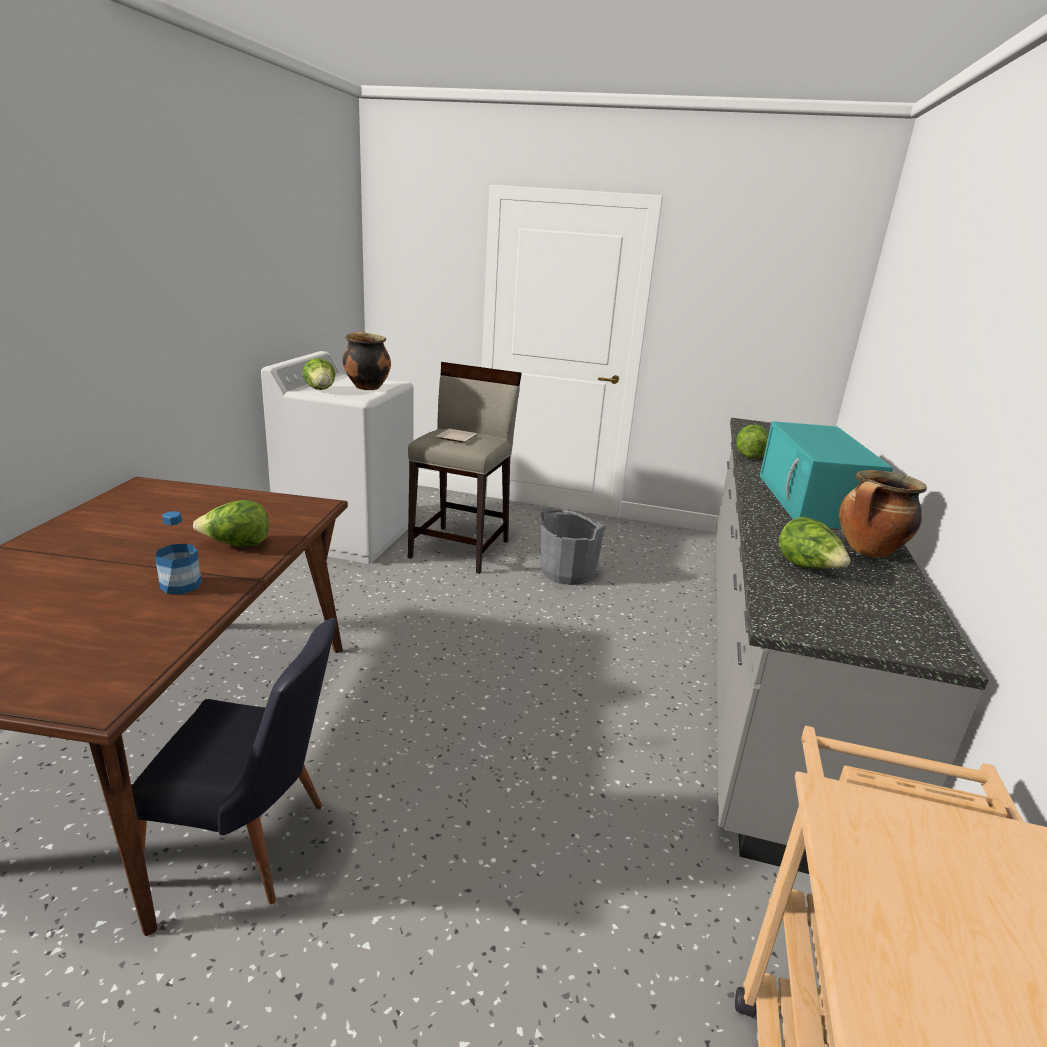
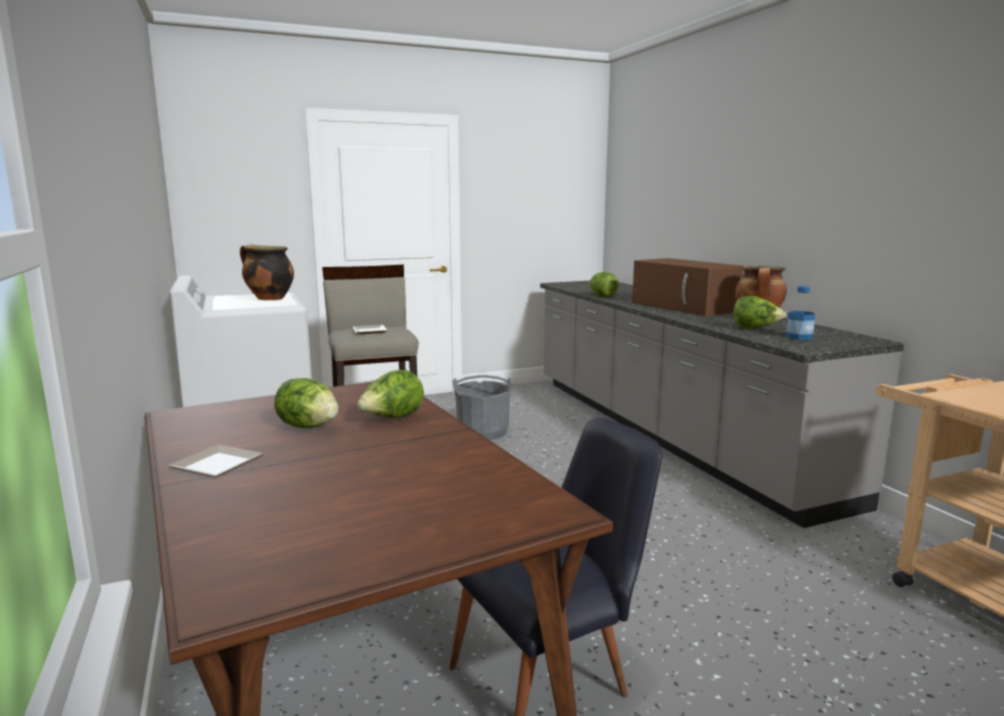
camera: 35 degrees left, 10 degrees down
(53, 544) = (217, 466): none -> plate
(181, 585) = (420, 448): bottle -> bottle (799, 337)
(320, 389) = (232, 305): lettuce -> lettuce (308, 427)
(812, 502) = (685, 307): turquoise microwave -> brown microwave

